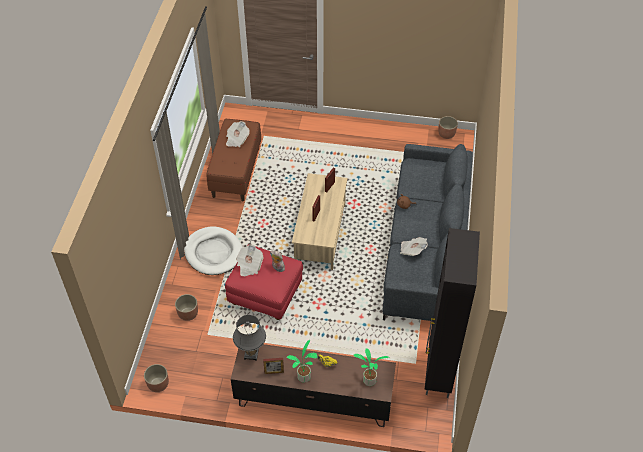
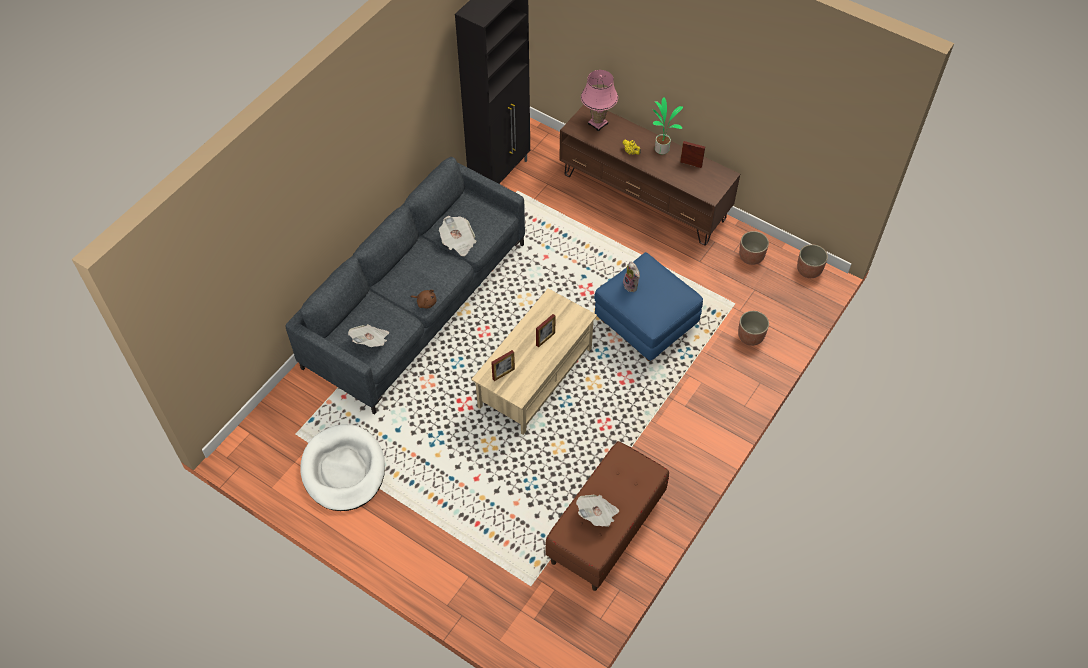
camera: 155 degrees left, 5 degrees up
(213, 252) = (690, 406): white dog bed -> white dog bed (343, 470)
(249, 265) = (665, 300): newspaper -> newspaper (371, 341)
(251, 354) = (708, 189): grey table lamp -> none
(265, 295) = (645, 324): red ottoman -> blue ottoman
(368, 381) = (597, 123): potted plant -> pink table lamp
(446, 134) = (253, 467): planter -> planter (751, 256)

